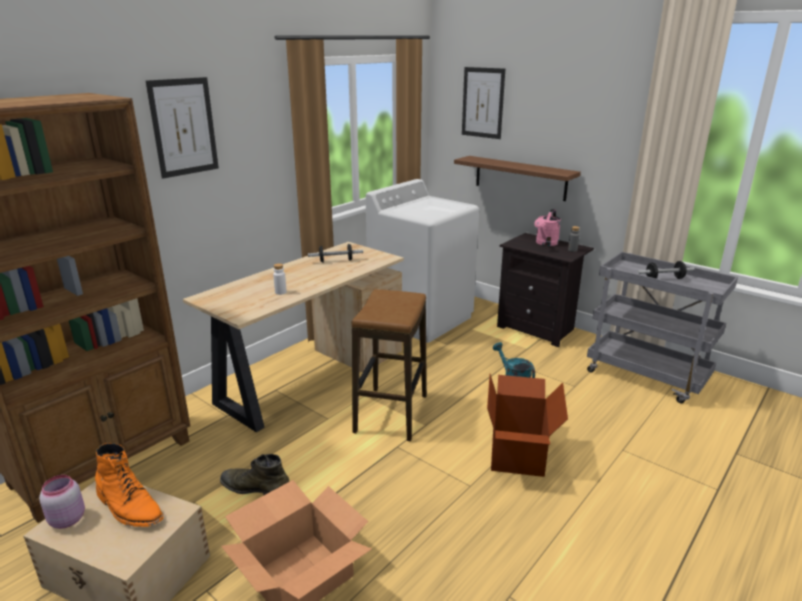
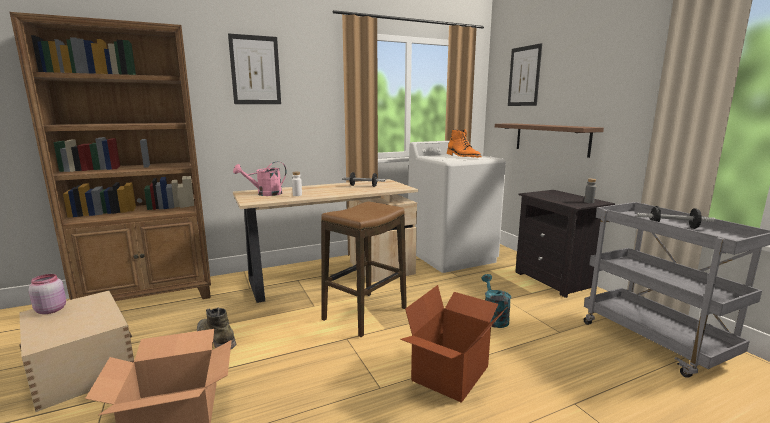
camera: 25 degrees right, 10 degrees down
(129, 507) = (90, 313): orange boot -> orange boot (463, 157)
(545, 243) = (565, 196): pink watering can -> pink watering can (265, 194)

